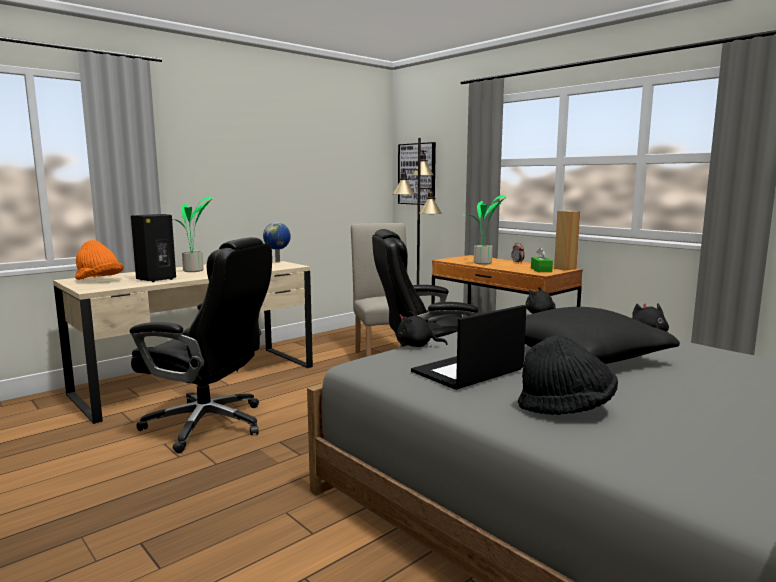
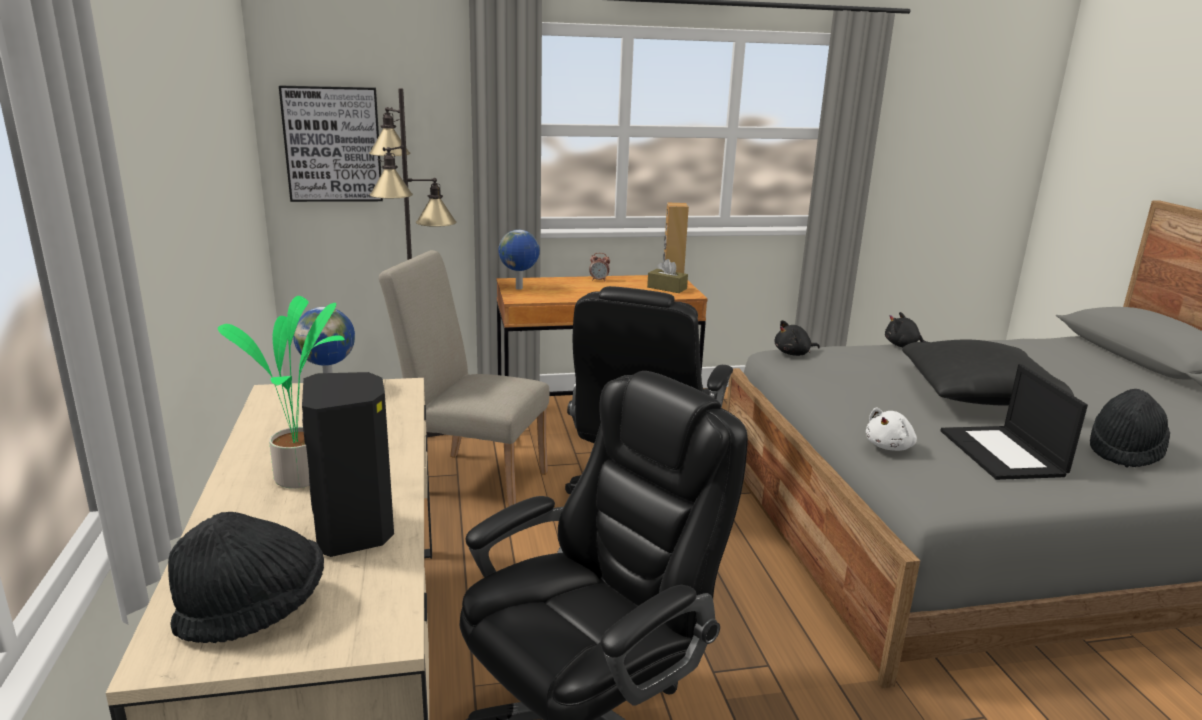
camera: 60 degrees left, 10 degrees up
(99, 280) = (253, 611): orange hat -> black hat
(417, 345) = (890, 446): black plush toy -> white plush toy
(462, 258) = (519, 288): none -> globe
(483, 263) = (580, 293): potted plant -> none
(541, 270) = (667, 288): green tissue box -> brown tissue box

